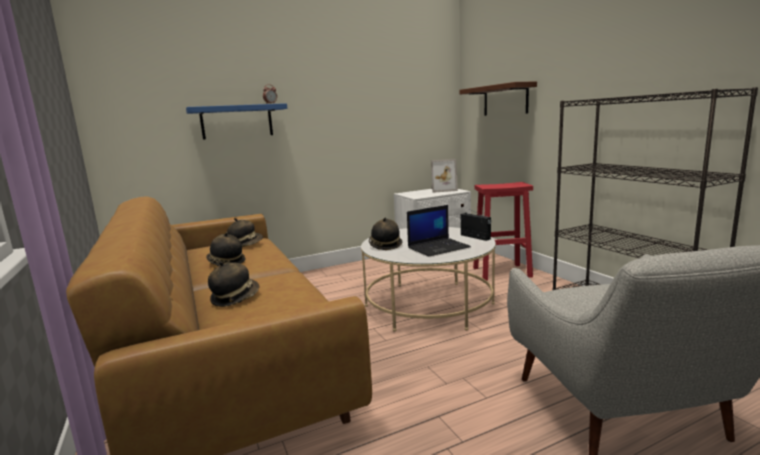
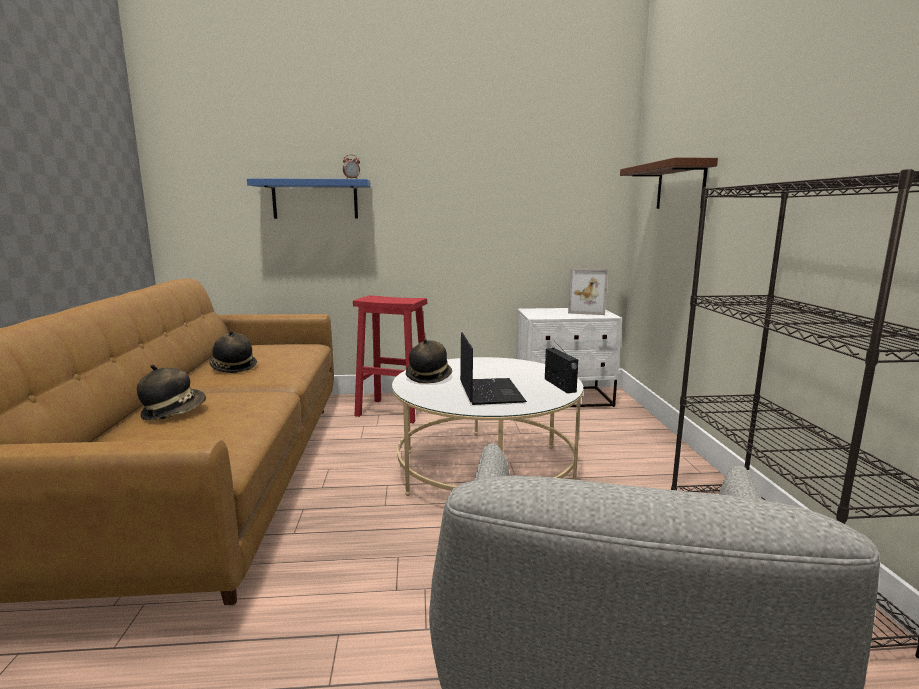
camera: 20 degrees right, 0 degrees up
(246, 245) = (285, 350): hat -> none
(439, 247) = (489, 391): laptop -> laptop turned 90 degrees counterclockwise
(502, 272) = (635, 444): red stool -> red stool (395, 411)

